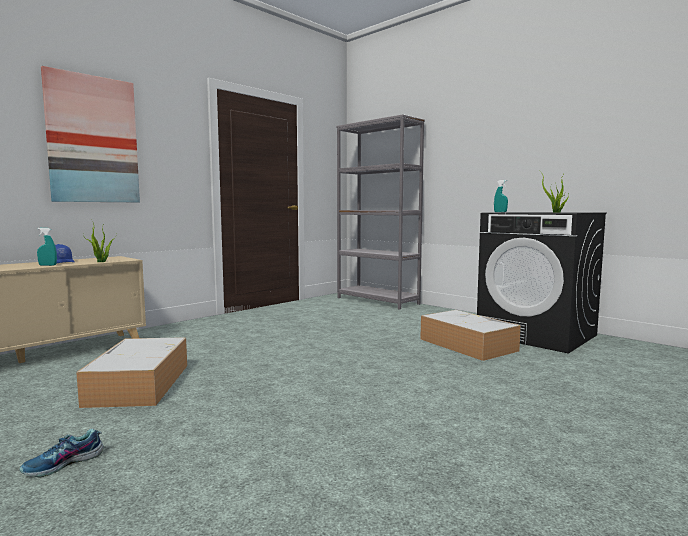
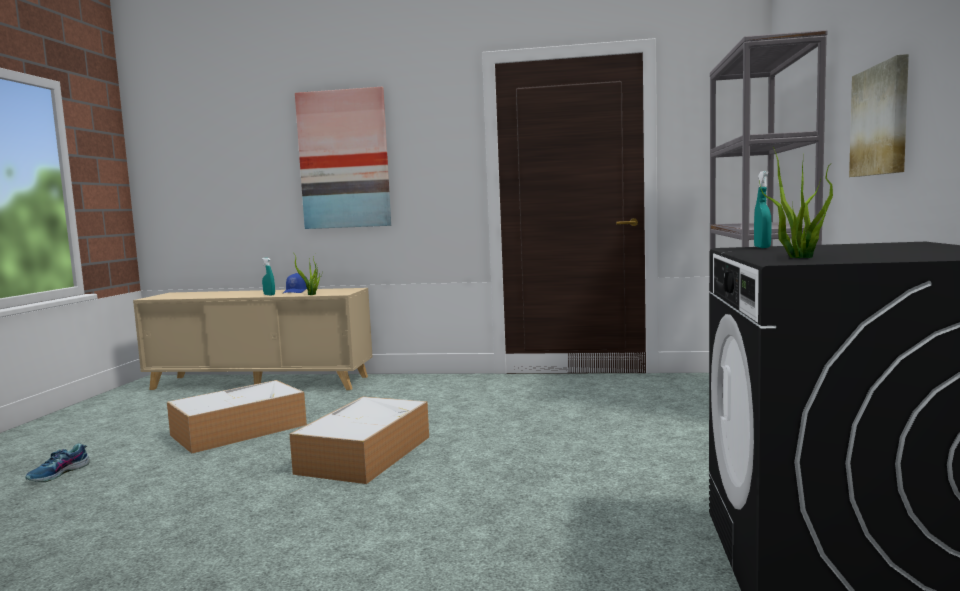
camera: 55 degrees right, 0 degrees up
(64, 464) = (59, 473): shoe -> shoe turned 75 degrees counterclockwise
(466, 344) = (627, 522): storage box -> storage box (366, 453)
(473, 164) = (881, 120): none -> picture

